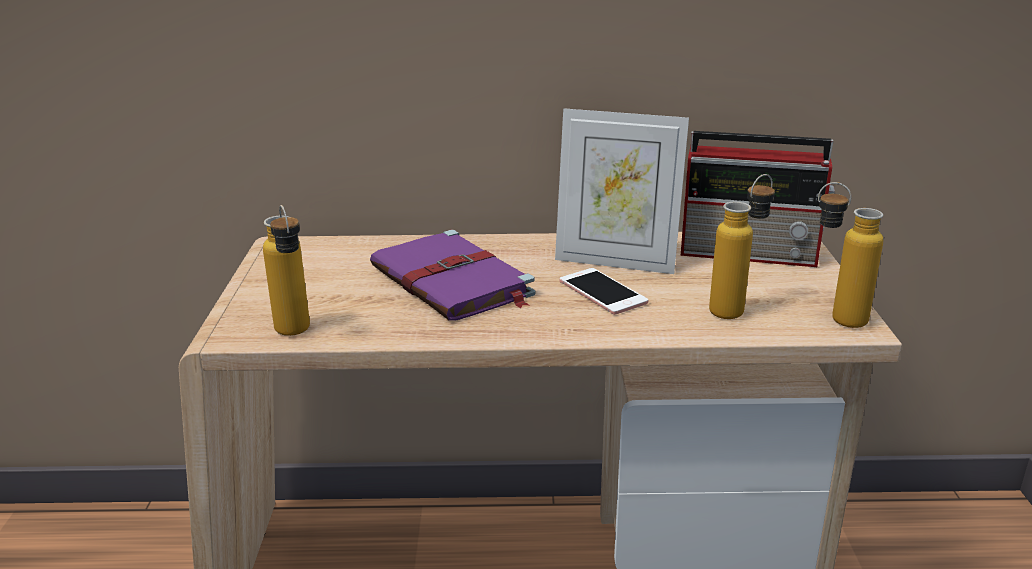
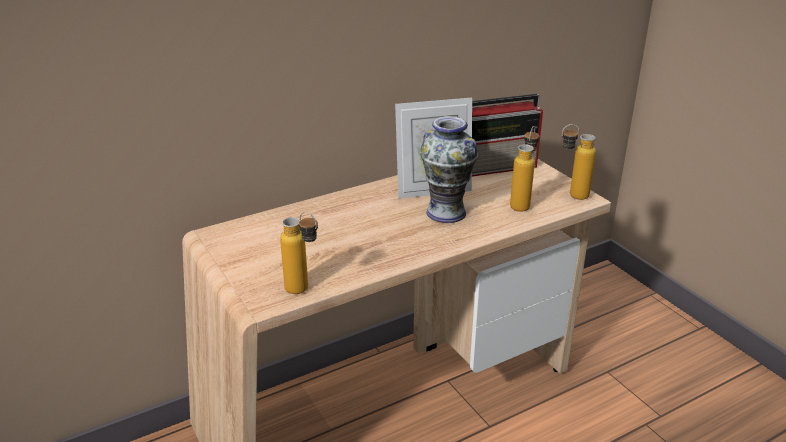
camera: 30 degrees left, 5 degrees up
(453, 282) = (356, 229): purple book -> none
(602, 292) = (446, 212): phone -> vase

